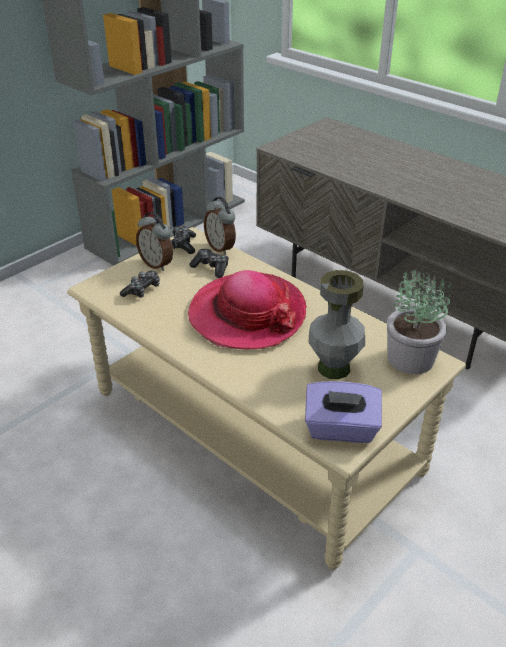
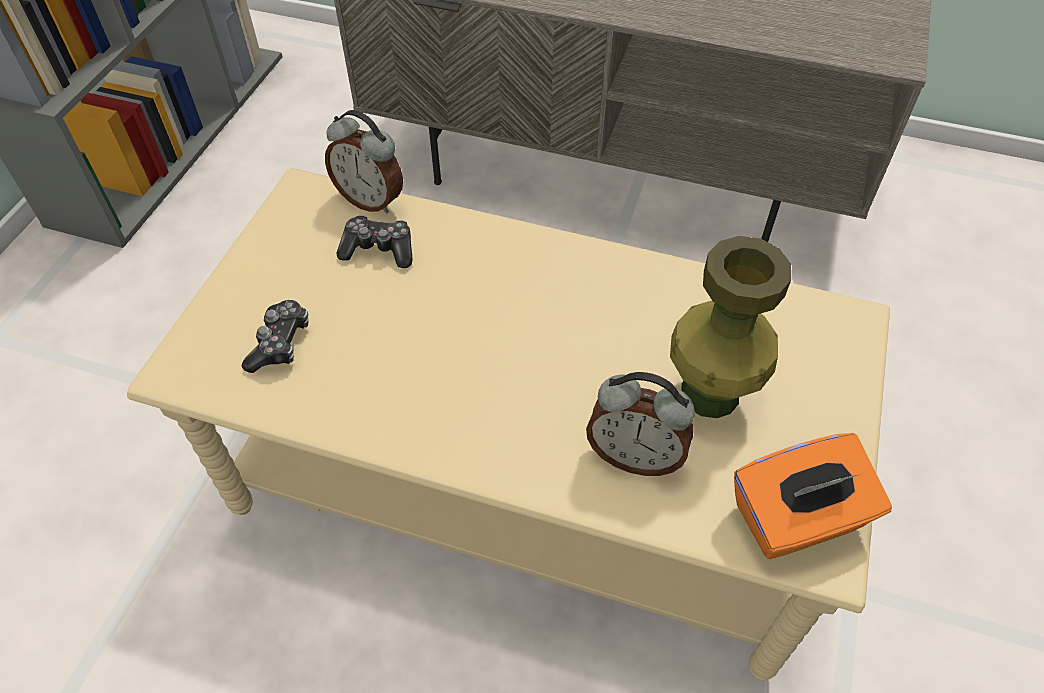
camera: 25 degrees left, 15 degrees up
(157, 264) = (274, 274): alarm clock -> alarm clock (634, 456)
(184, 245) = (299, 214): game controller -> none
(247, 314) = (502, 331): hat -> none
(334, 368) = (710, 393): grey vase -> green vase
(341, 429) = (798, 518): purple tissue box -> orange tissue box
(410, 359) = (811, 329): potted plant -> none

